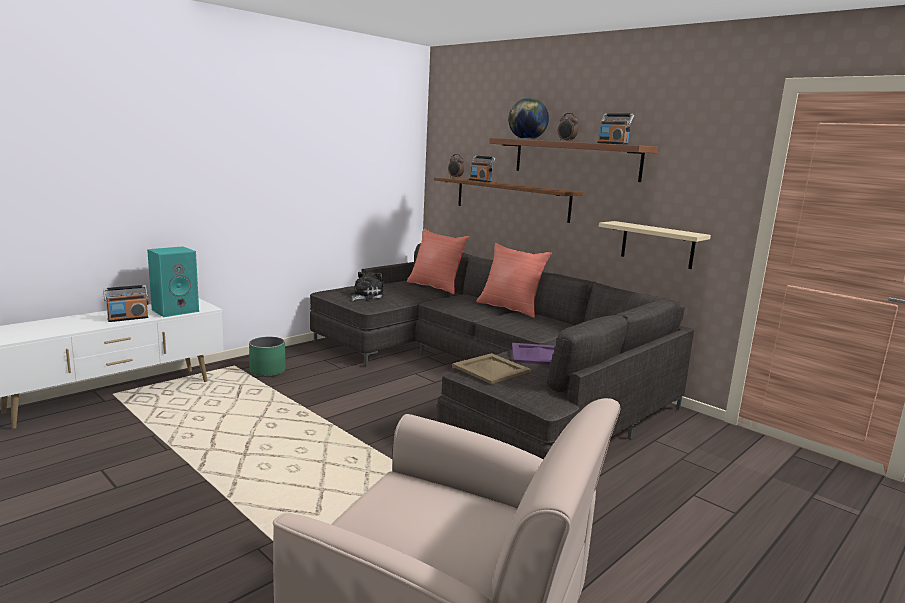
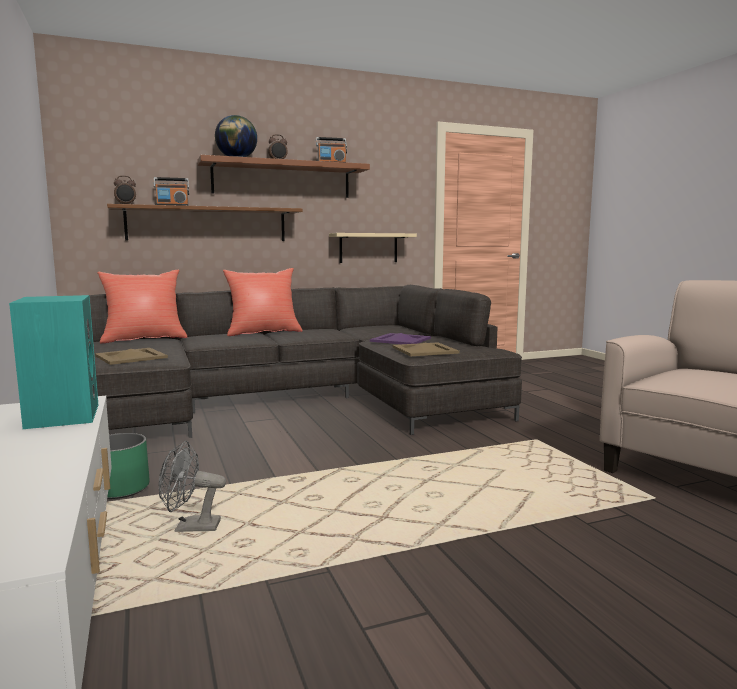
camera: 65 degrees left, 5 degrees down
(128, 318) = (55, 443): radio -> none
(218, 401) = (190, 528): none -> grey fan
(365, 296) = (130, 357): plush toy -> beige tray

